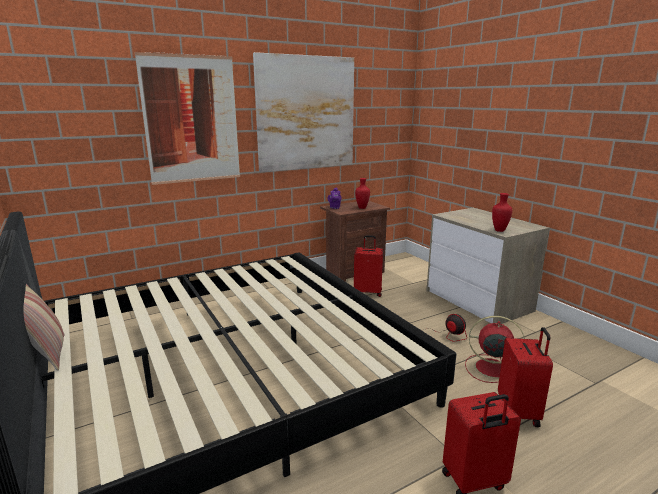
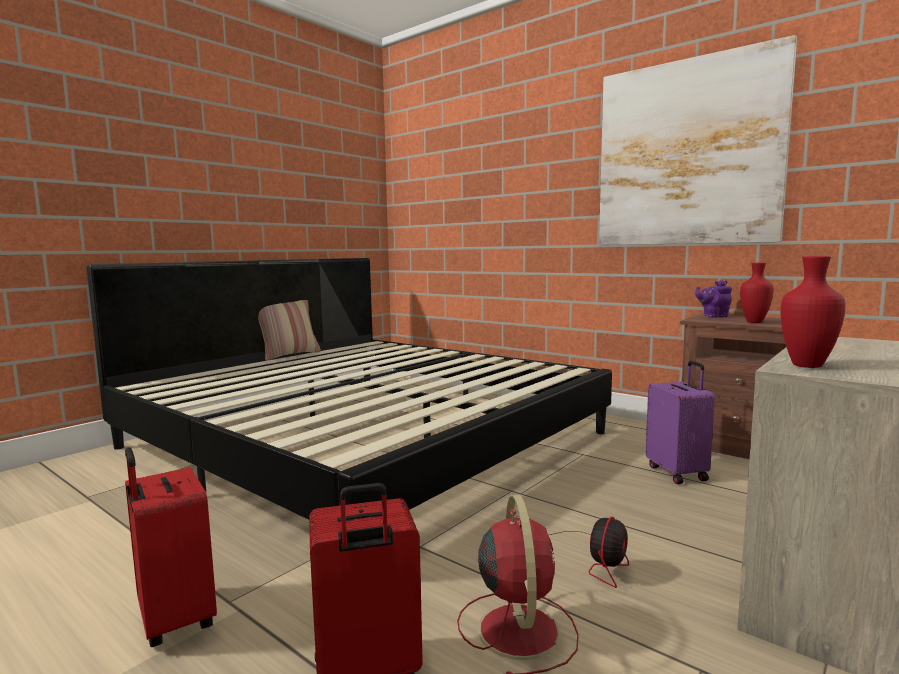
camera: 70 degrees right, 10 degrees down
(191, 119) = (526, 177): picture -> none
(368, 292) = (678, 473): red suitcase -> purple suitcase

